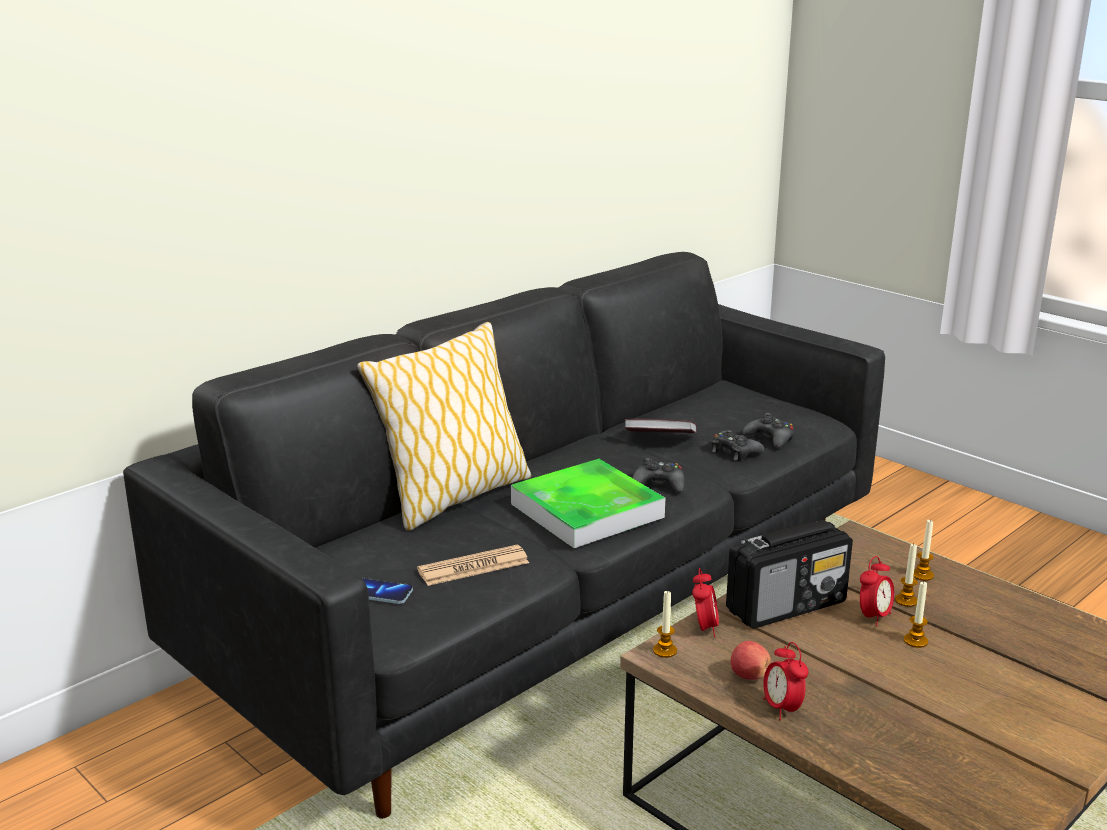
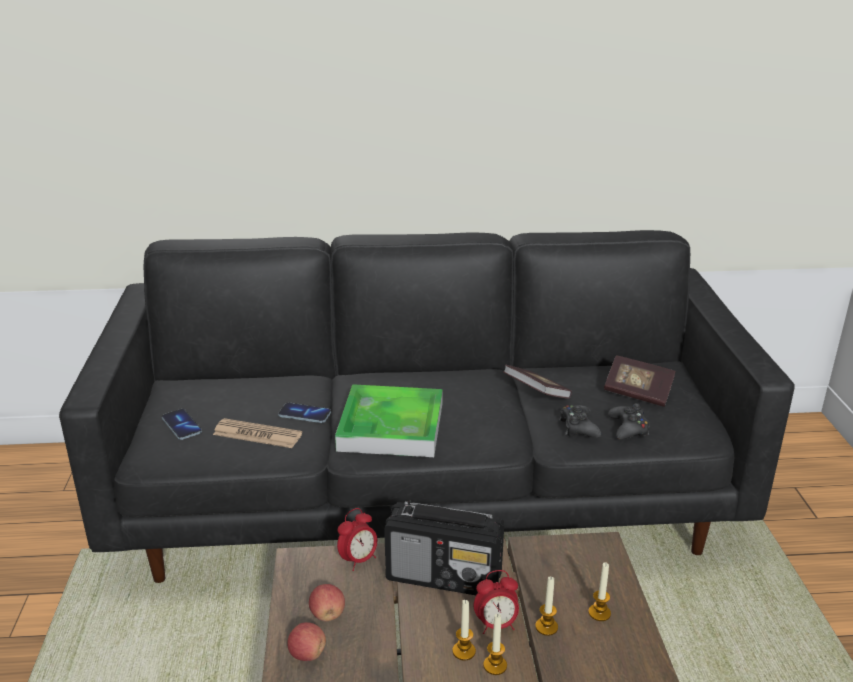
camera: 40 degrees right, 5 degrees up
(453, 497) = (328, 379): pillow -> none
(488, 533) = (305, 414): none -> phone
(659, 484) = (474, 429): black game controller -> none
(665, 651) = (307, 561): candle -> candle (464, 651)
(734, 412) = (637, 393): none -> book
(782, 708) = (307, 654): alarm clock -> apple

